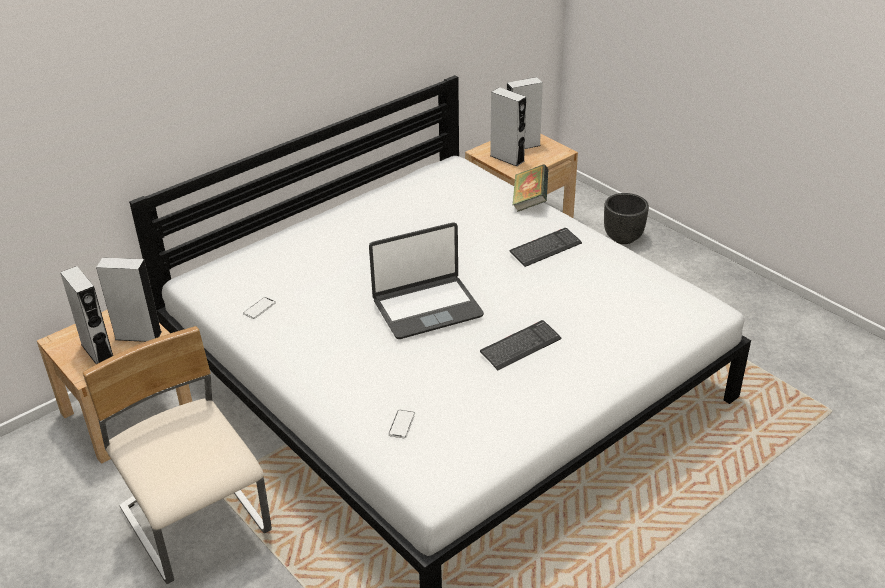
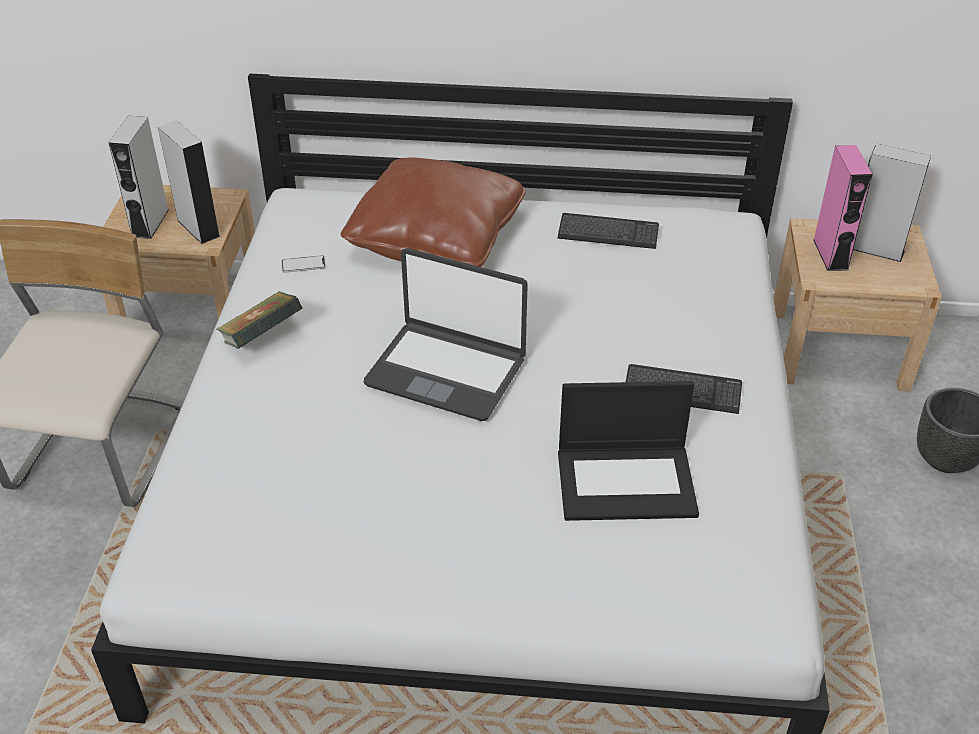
camera: 45 degrees right, 5 degrees up
(313, 252) = (436, 237): none -> brown pillow
(401, 424) = (232, 479): phone -> none
(507, 158) = (830, 254): grey speaker -> pink speaker
(520, 346) = (473, 487): keyboard -> keyboard (608, 233)
(529, 201) = (755, 321): book -> book (262, 339)
(580, 299) = (627, 482): none -> laptop

